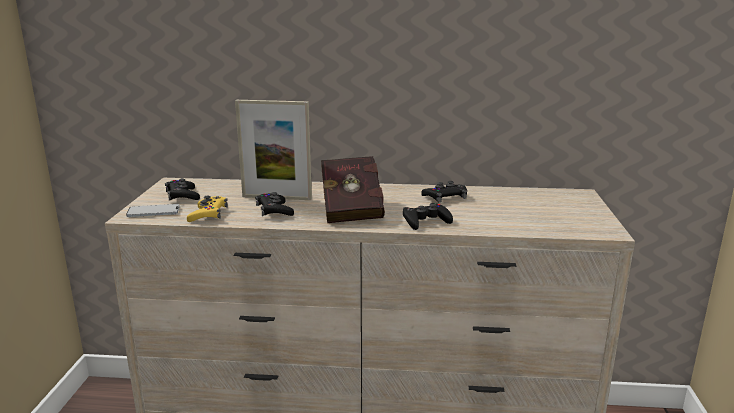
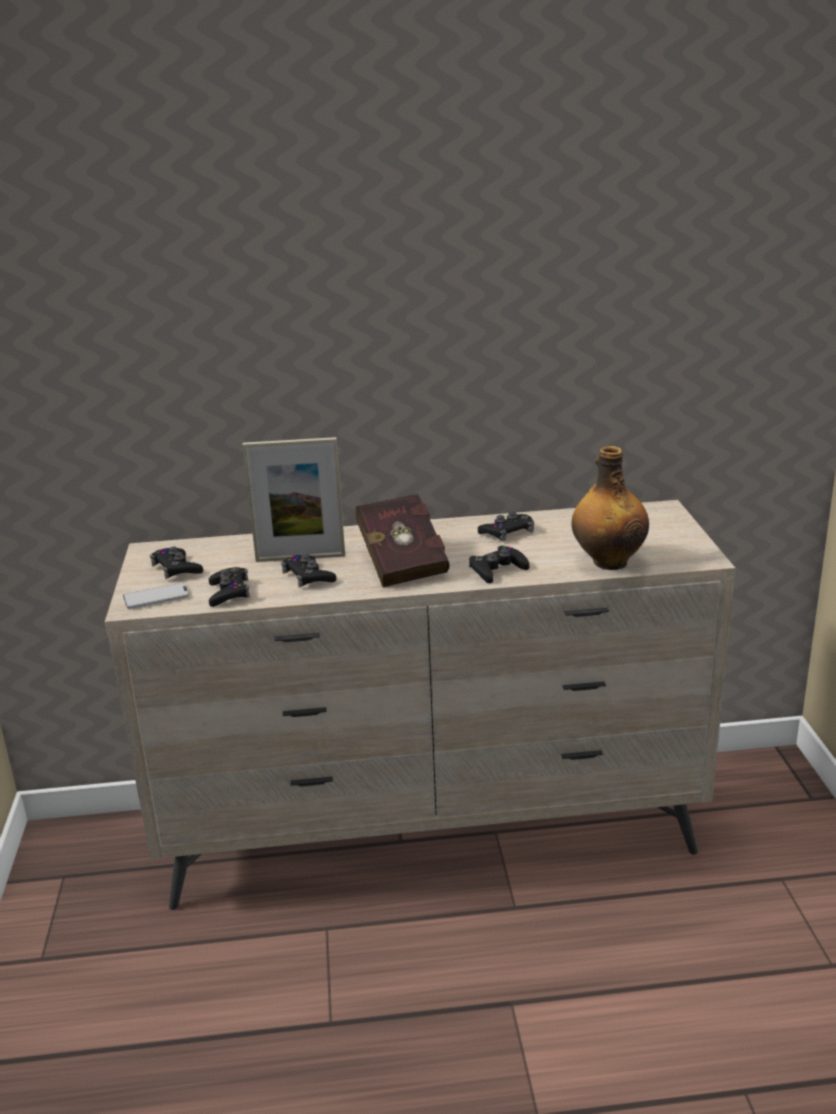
camera: 10 degrees left, 5 degrees up
(208, 214) = (229, 592): yellow game controller -> black game controller
(522, 225) = (608, 562): none -> bottle

